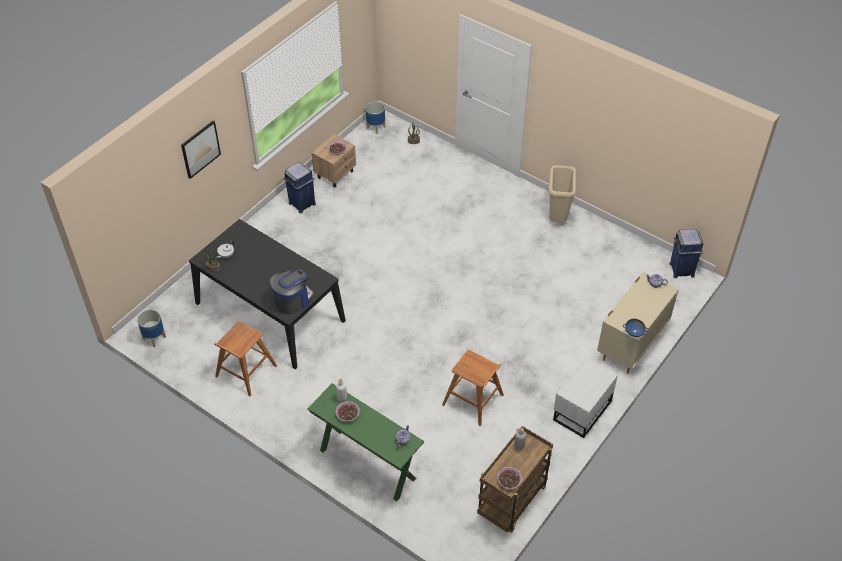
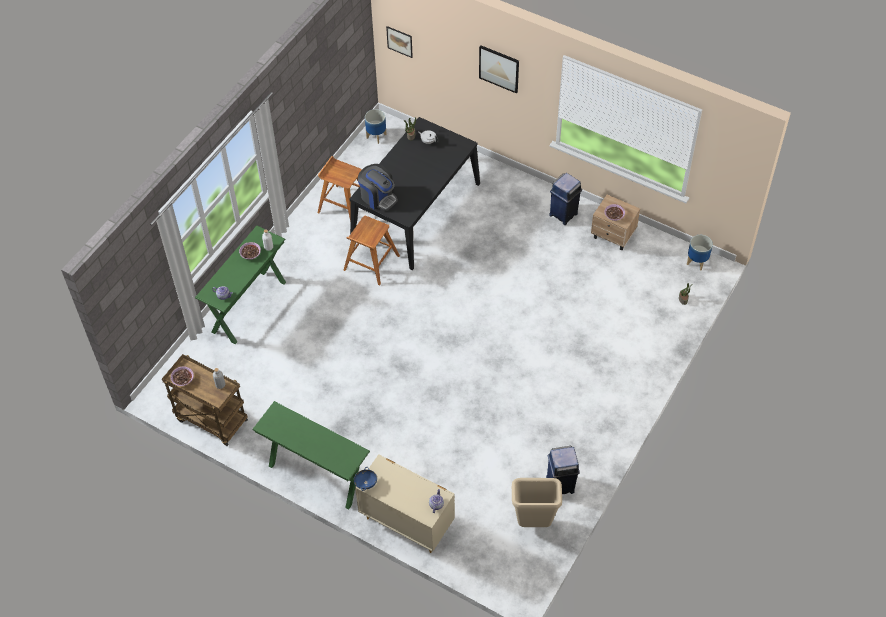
camera: 85 degrees right, 5 degrees up
(115, 233) = (399, 41): none -> picture
(473, 400) = (323, 382): brown stool -> brown stool (371, 263)
(557, 218) = (586, 447): beige trash can -> beige trash can (534, 522)
(581, 410) = (317, 475): white nightstand -> green console table
(681, 269) = (526, 578): blue trash can -> blue trash can (561, 484)

